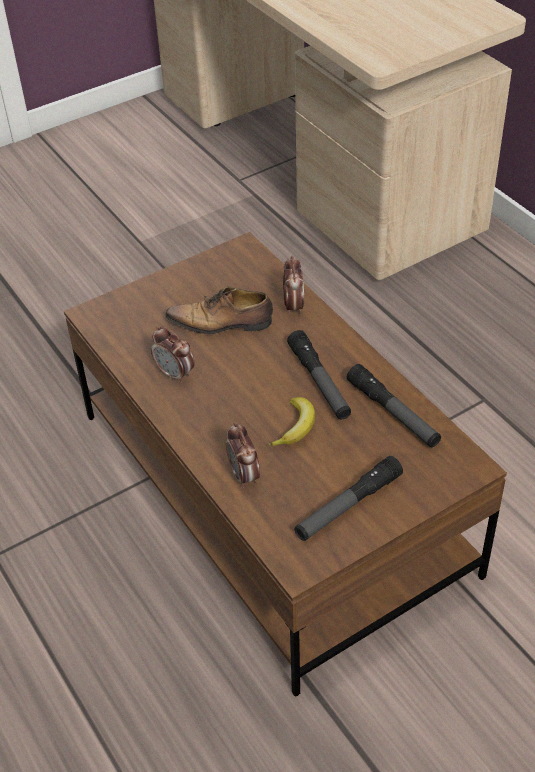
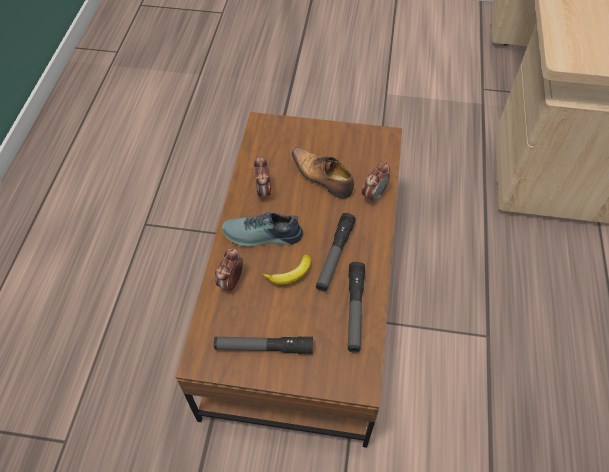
camera: 40 degrees right, 10 degrees up
(225, 414) = (262, 236): none -> shoe

